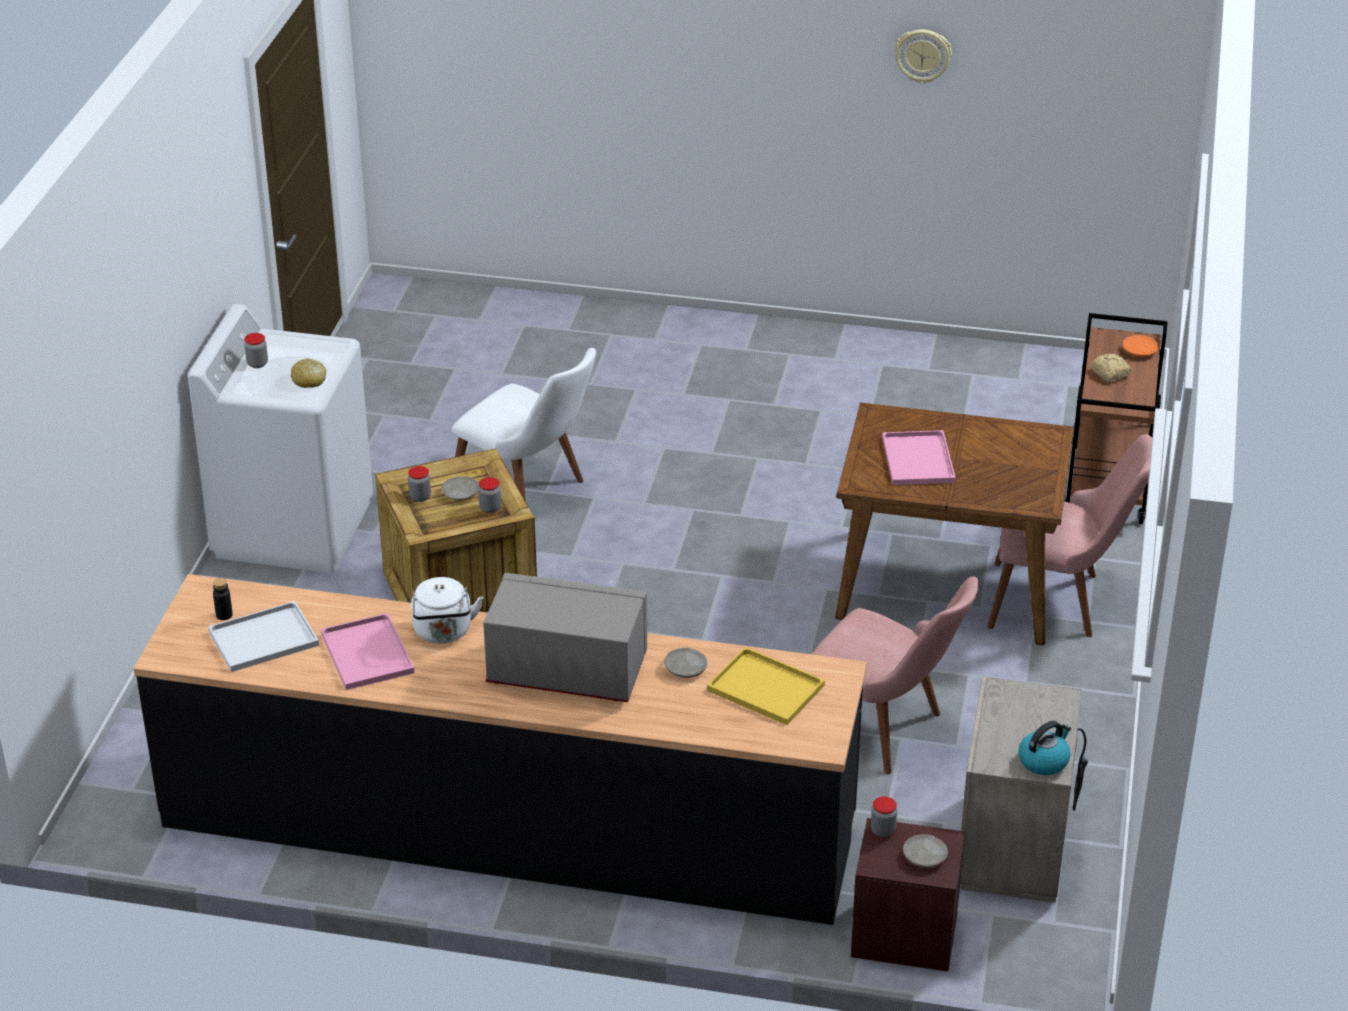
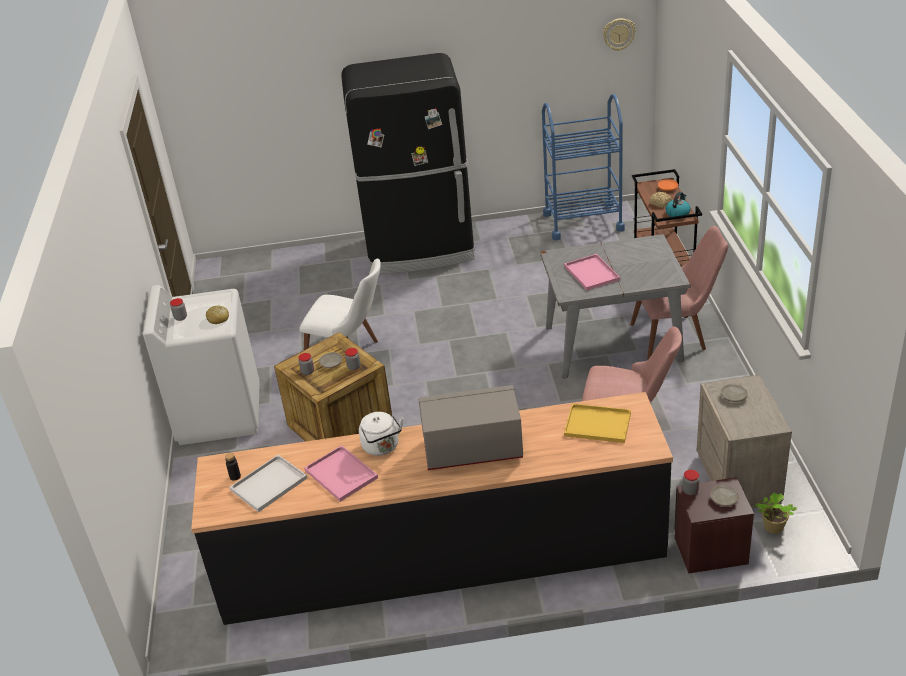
camera: 15 degrees left, 0 degrees up
(686, 669) = (543, 426): beige plate -> beige plate (734, 396)
(729, 349) = (420, 250): none -> black fridge
(923, 55) = (499, 54): wall clock -> wall clock (618, 34)
(945, 586) = (612, 344): brown dining table -> grey dining table
(1018, 932) = (772, 528): none -> potted plant
(1022, 371) = (583, 222): none -> blue cart
(1044, 761) = (767, 421): kettle -> kettle (677, 213)

